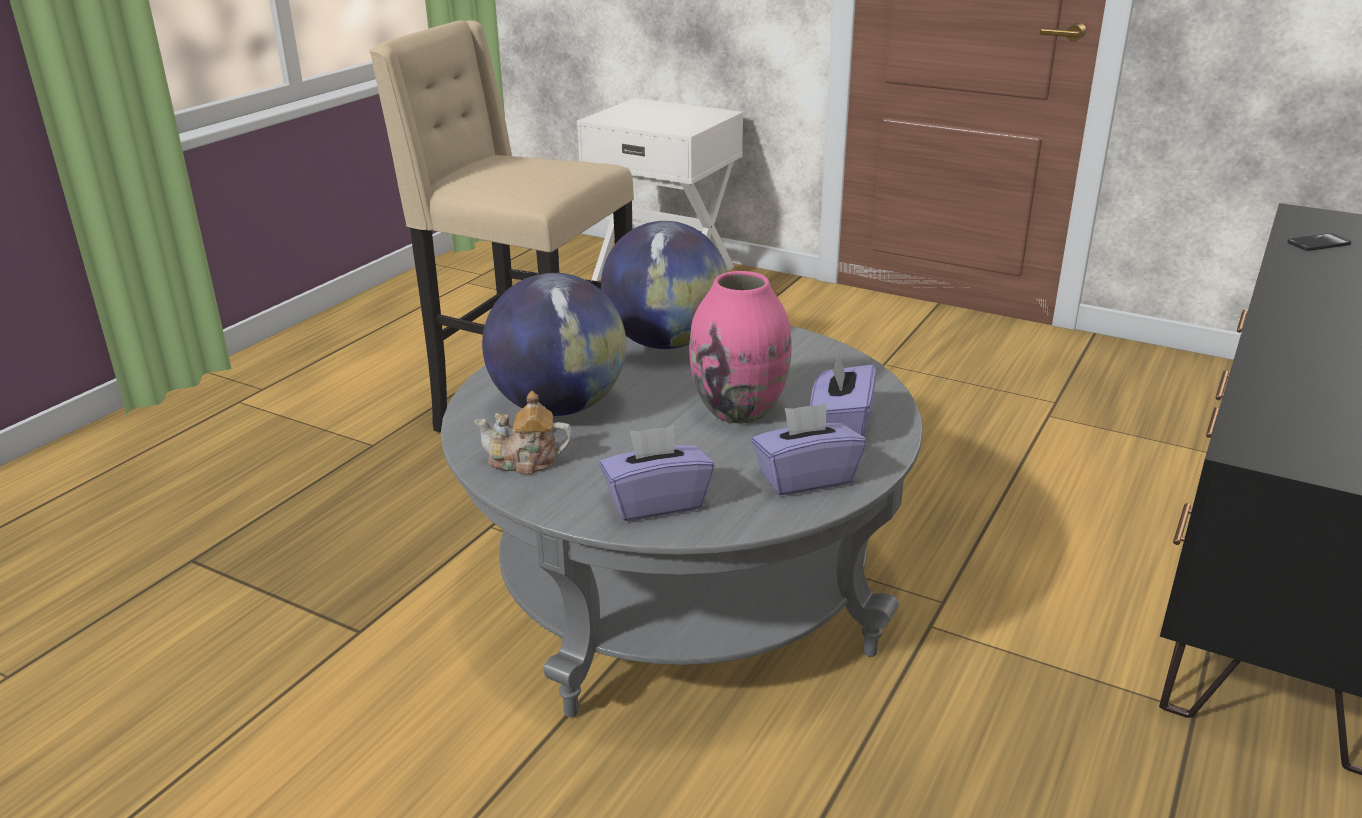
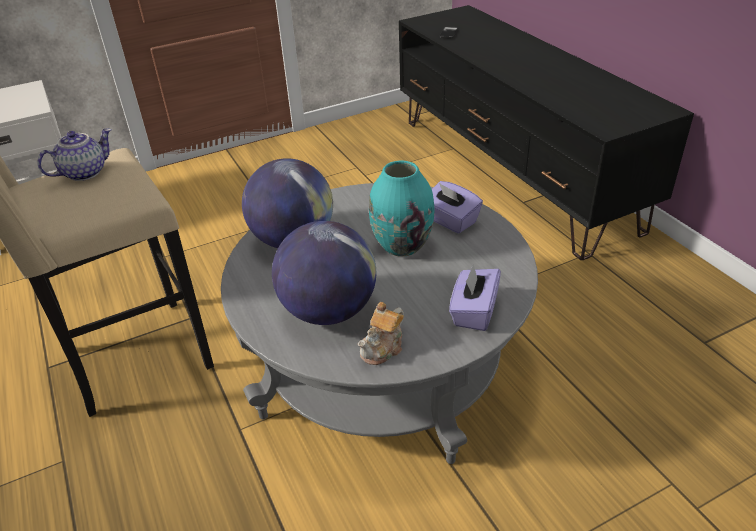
camera: 55 degrees left, 10 degrees up
(547, 164) = (84, 172): none -> teapot
(740, 410) = (402, 245): pink vase -> turquoise vase
(805, 478) = (491, 252): purple tissue box -> none

